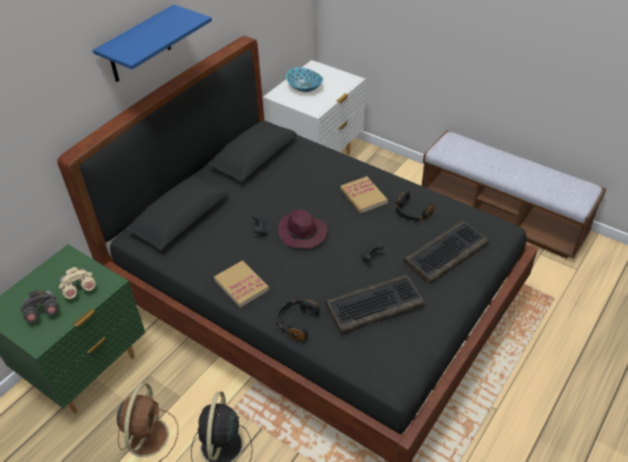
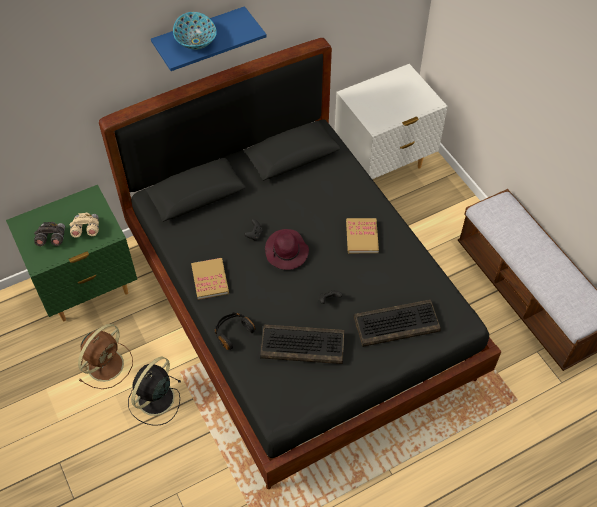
camera: 25 degrees right, 10 degrees up
(305, 88) = (382, 96): bowl -> bowl (196, 41)
(412, 213) = (393, 272): black headphones -> none

